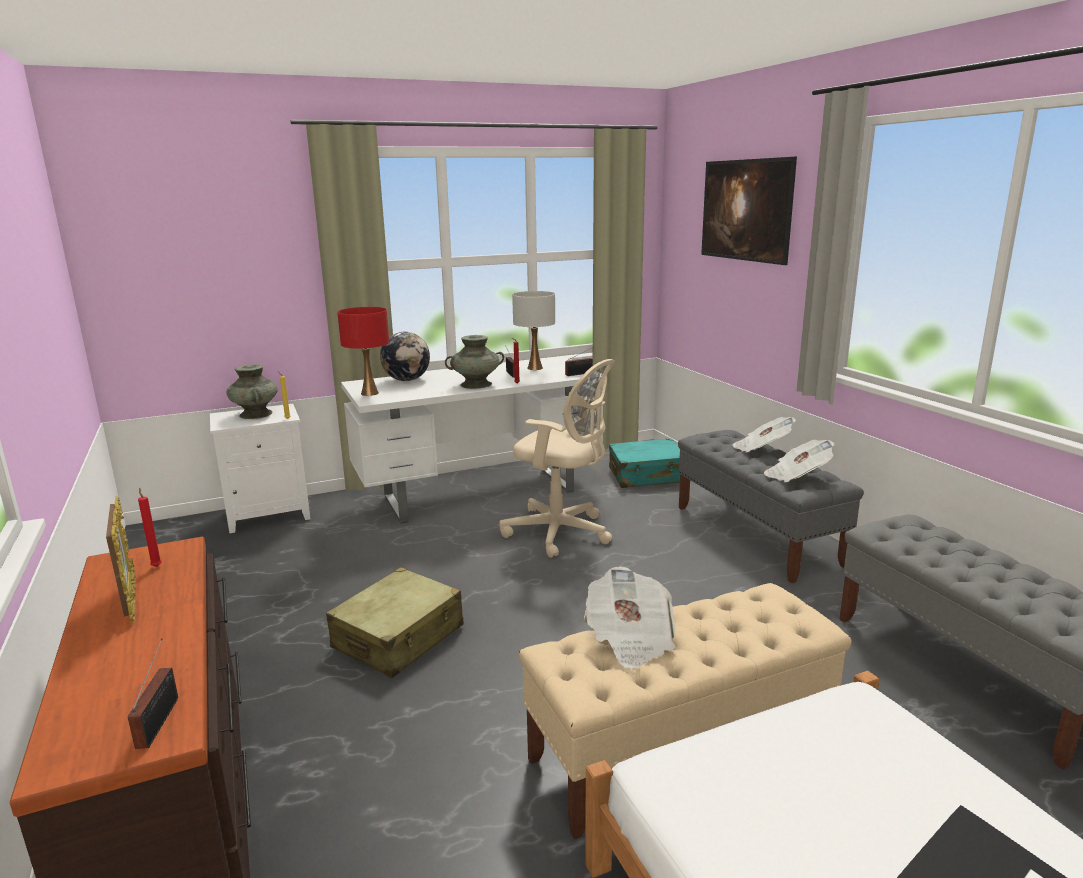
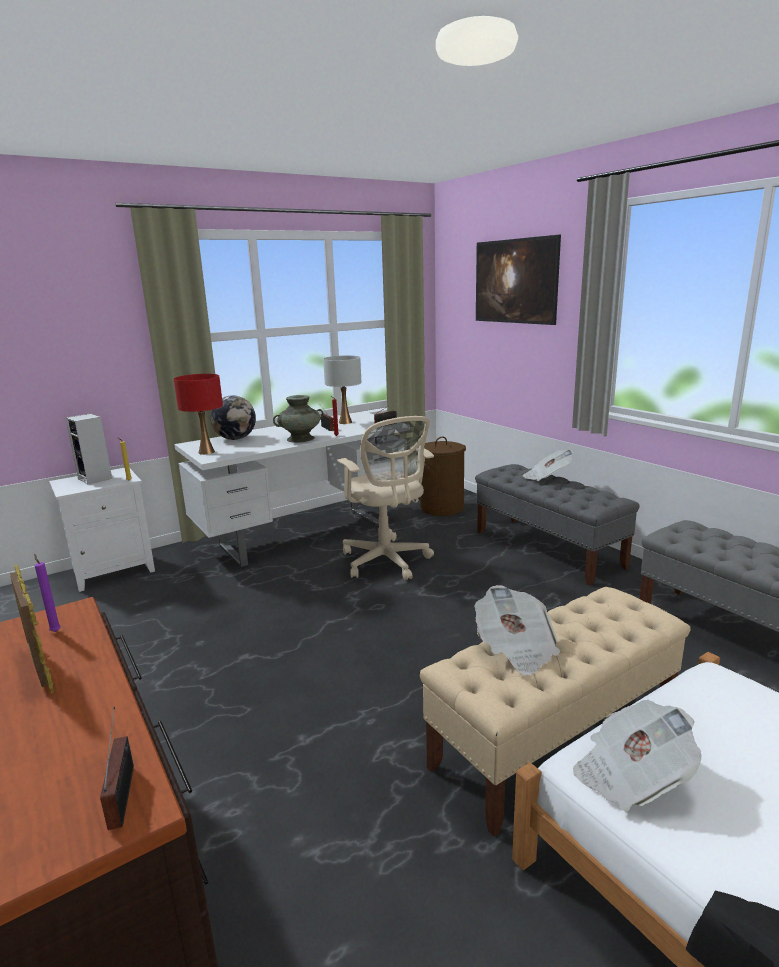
camera: 10 degrees left, 0 degrees up
(156, 566) = (55, 631): red candle -> purple candle
(256, 414) = (96, 479): turquoise vase -> speaker
(399, 637) = (272, 671): beige suitcase -> none
(561, 533) = (387, 562): beige office chair -> beige office chair turned 45 degrees clockwise
(647, 475) = (442, 508): turquoise suitcase -> brown laundry basket
(797, 476) = (585, 497): newspaper -> newspaper (631, 776)

